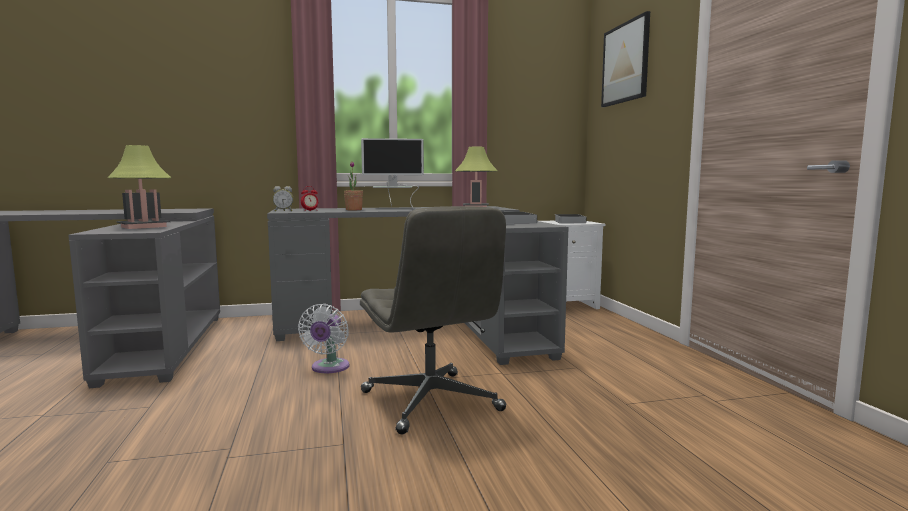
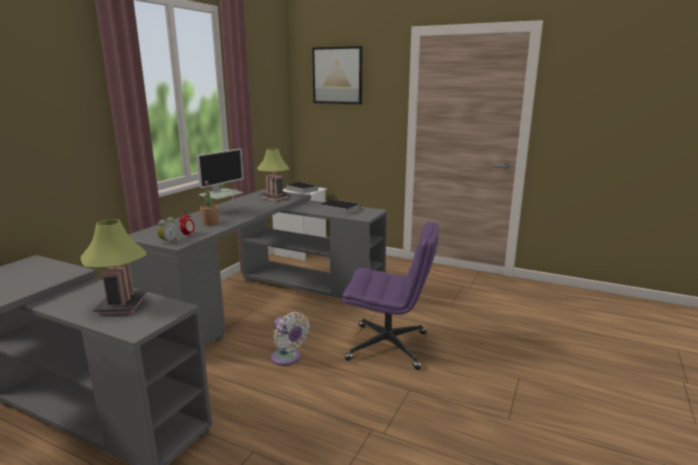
camera: 50 degrees left, 10 degrees up
(431, 402) = (388, 346): grey office chair -> purple office chair

